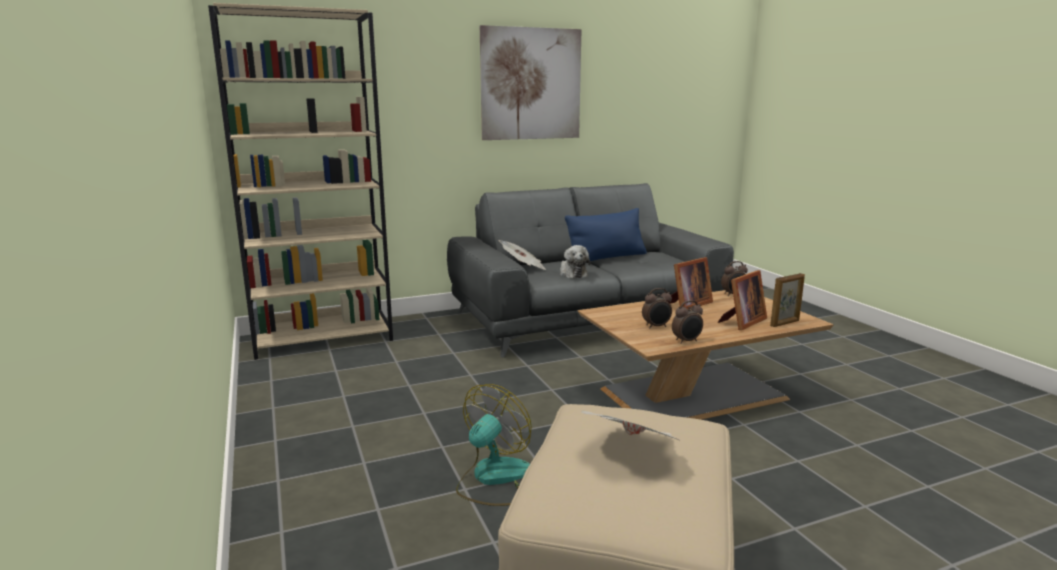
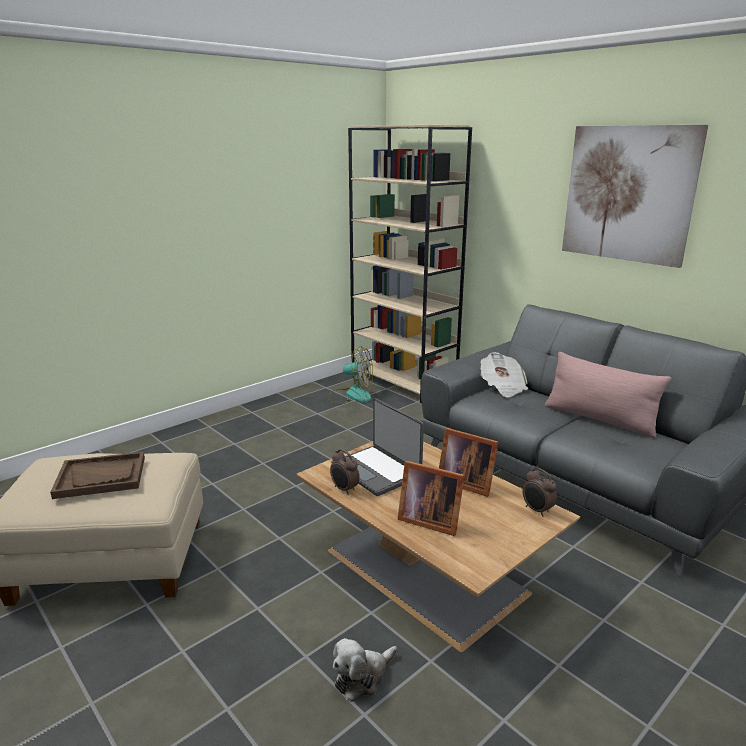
camera: 70 degrees right, 5 degrees up
(493, 479) = (226, 490): fan -> fan (351, 395)
(572, 273) = (512, 411): plush toy -> plush toy (362, 677)
(606, 258) = (599, 419): blue pillow -> pink pillow
(633, 450) = (101, 477): newspaper -> brown tray
(656, 326) = (377, 470): alarm clock -> laptop
(785, 323) = (447, 551): picture frame -> none

